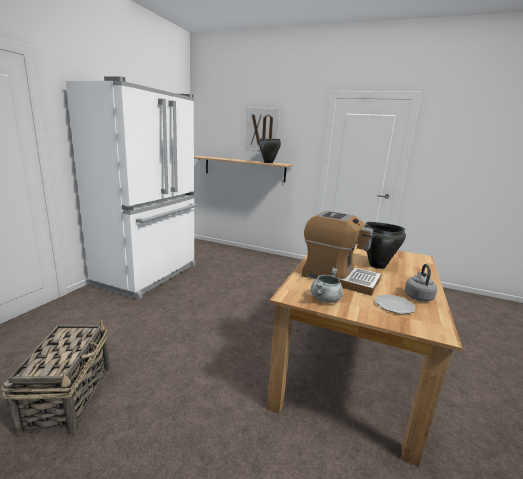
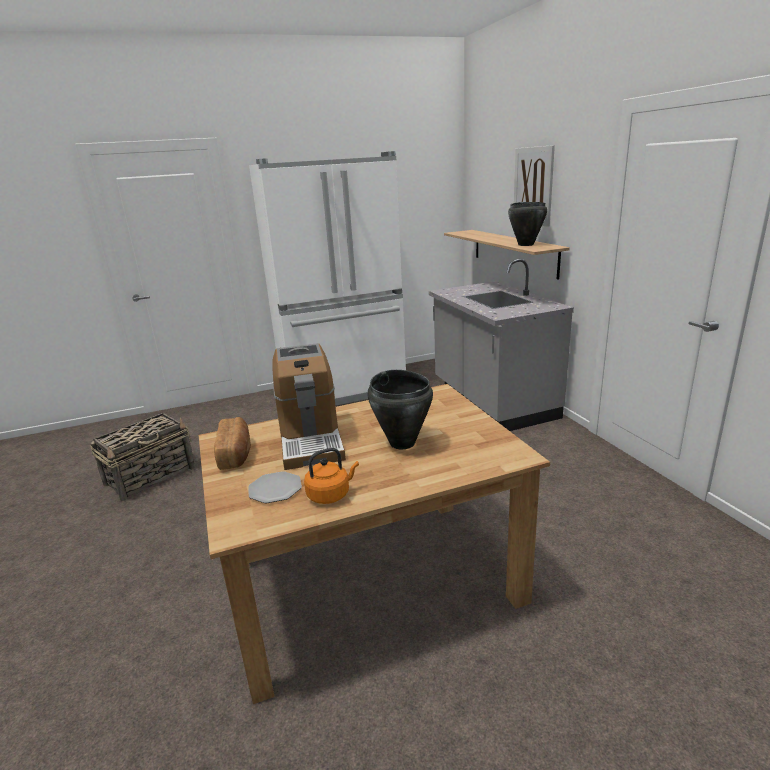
camera: 50 degrees right, 5 degrees up
(249, 258) = (492, 401): none -> grey counter
(325, 299) = (236, 454): grey cooking pot -> bread
(418, 296) = (330, 495): grey kettle -> orange kettle

